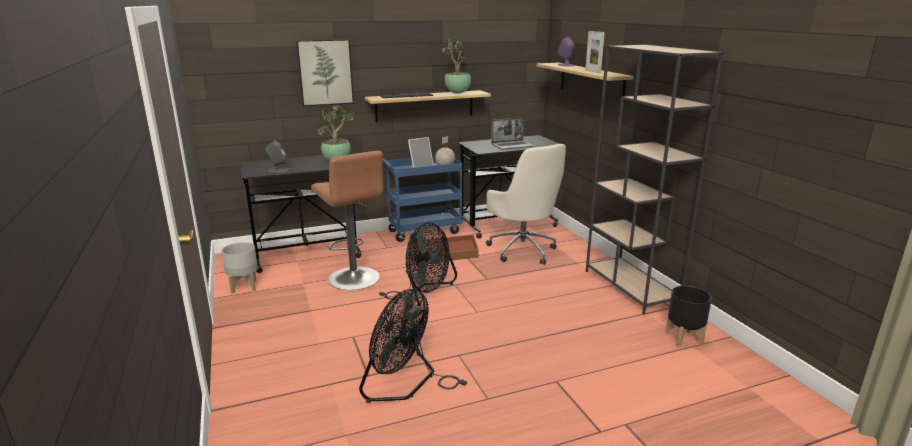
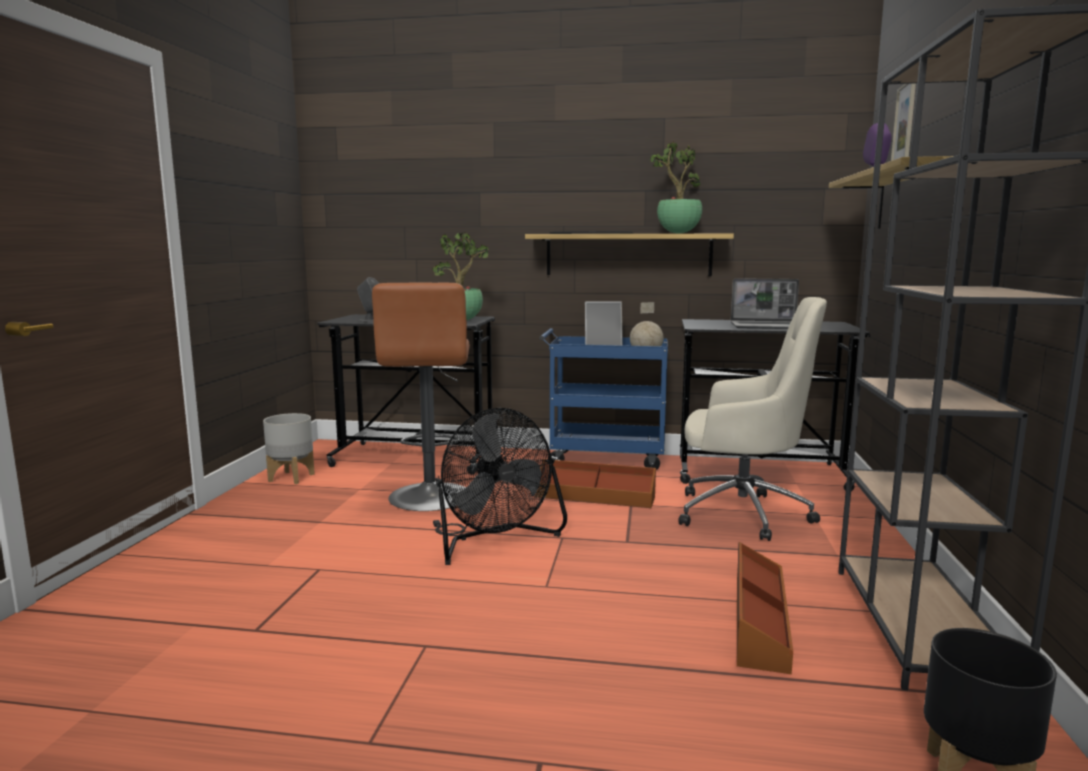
camera: 30 degrees right, 10 degrees down
(325, 72) = (477, 195): picture -> none
(412, 380) = (300, 660): black fan -> none
(522, 251) = (742, 514): beige office chair -> beige office chair turned 75 degrees counterclockwise
(575, 302) = (758, 620): none -> brown storage box

